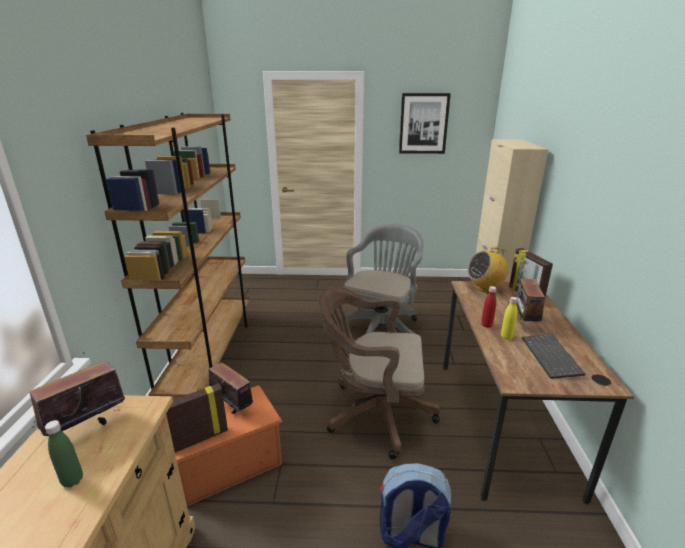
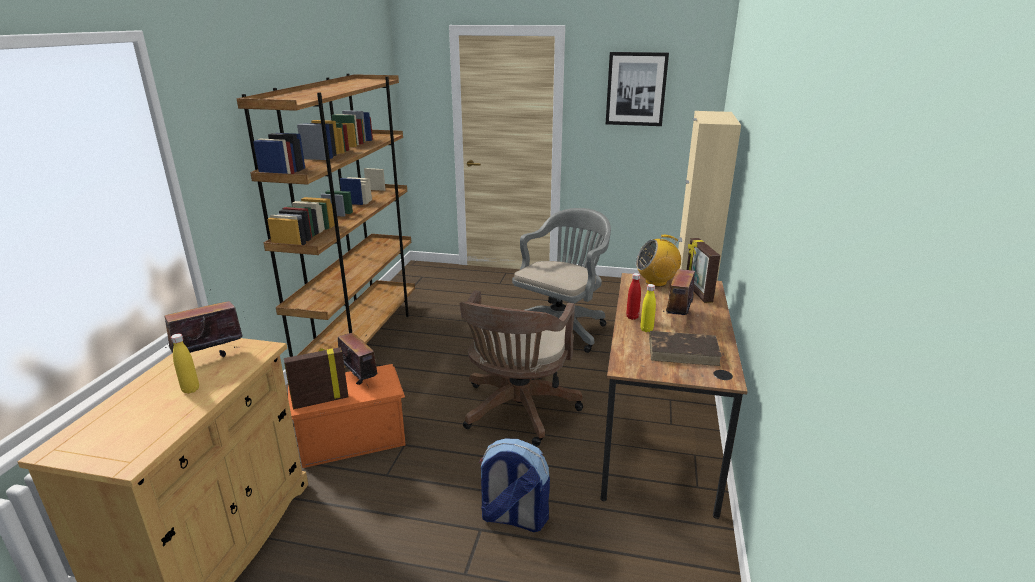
camera: 10 degrees right, 0 degrees up
(72, 480) = (190, 390): green bottle -> yellow bottle
(374, 414) = (517, 412): brown office chair -> brown office chair turned 90 degrees counterclockwise
(552, 357) = (684, 351): keyboard -> brown book

